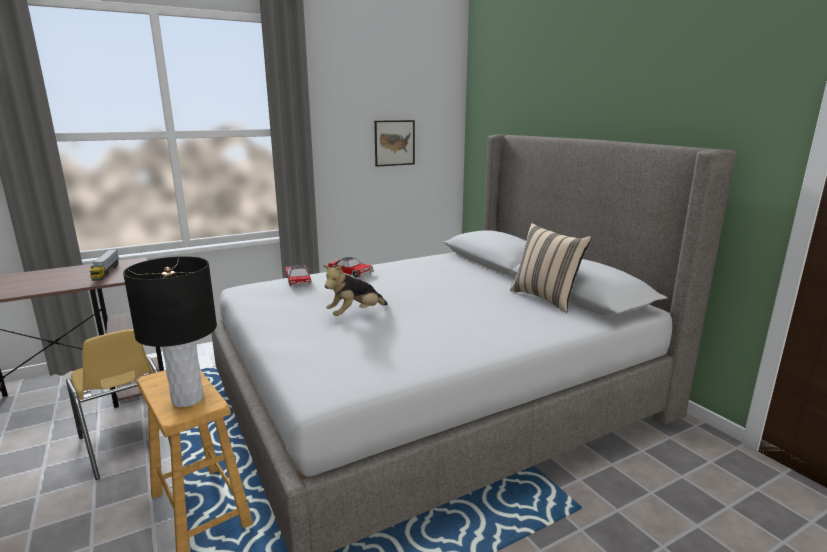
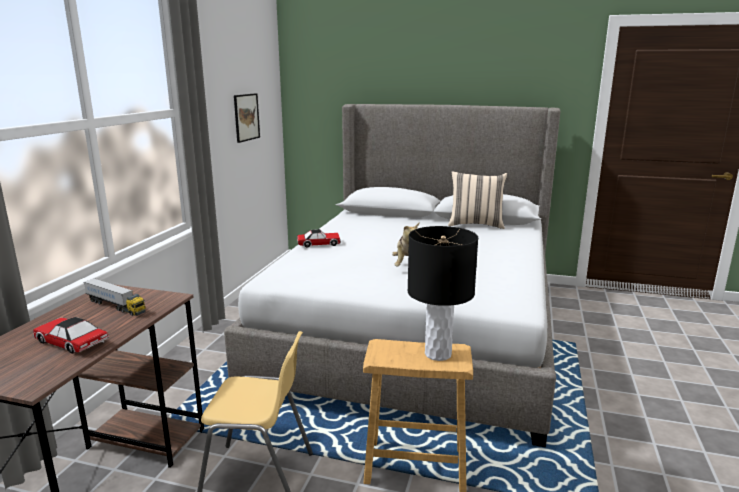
camera: 45 degrees left, 0 degrees up
(298, 280) = (303, 259): toy car -> toy car (71, 342)

